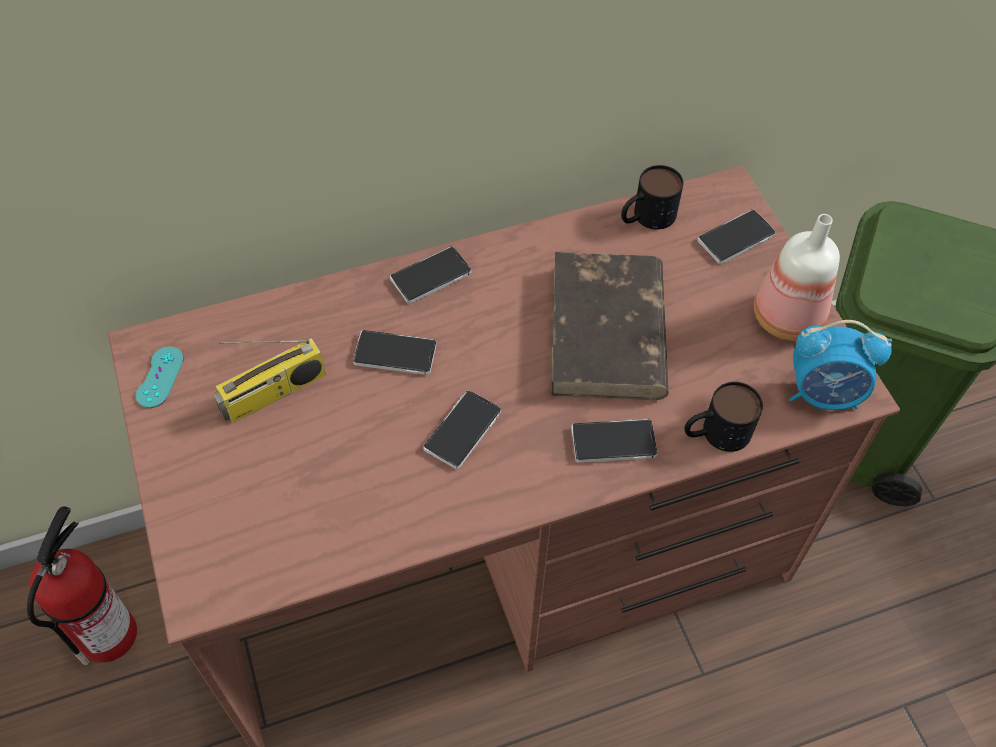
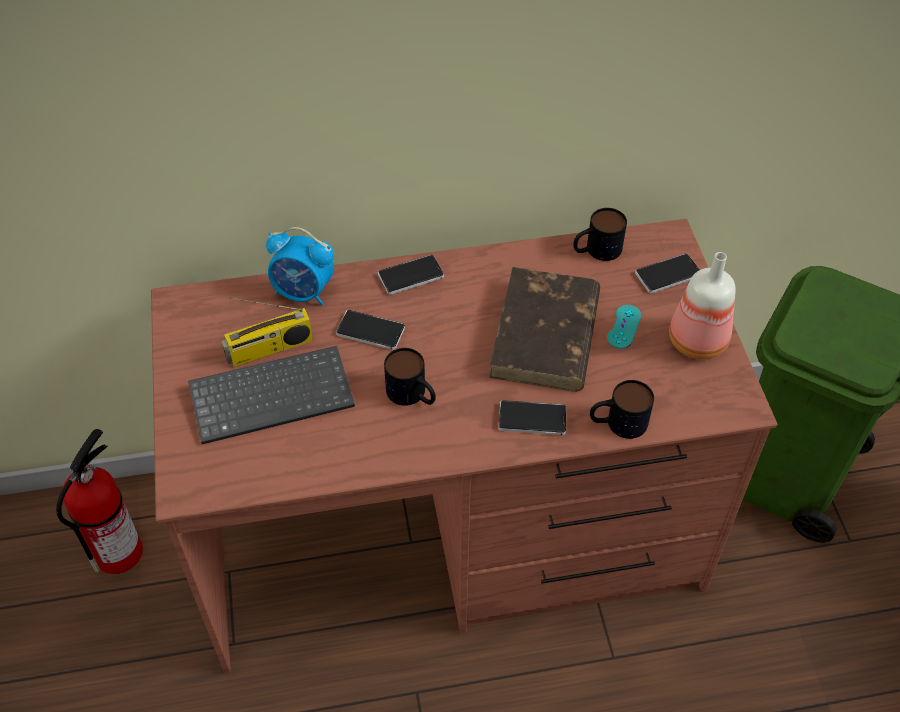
camera: 10 degrees right, 5 degrees down
(160, 377) = (184, 326): turquoise game controller -> turquoise game controller (624, 327)
(289, 452) = (273, 394): none -> keyboard
(462, 430) = (412, 395): phone -> mug
(824, 393) = (715, 404): alarm clock -> alarm clock (303, 292)

